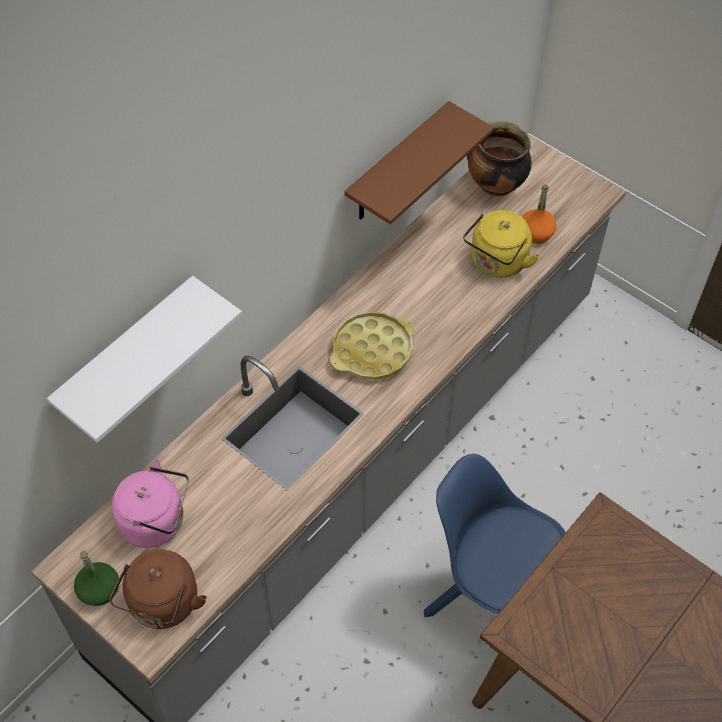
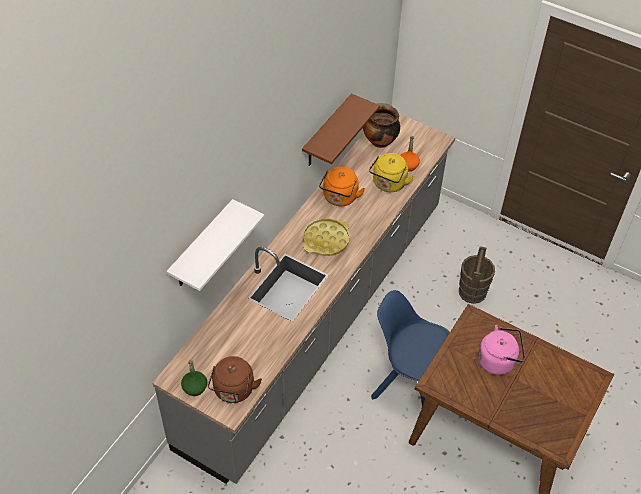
camera: 10 degrees left, 5 degrees down
(157, 522) = (220, 347): pink kettle -> pink kettle (498, 361)
(409, 278) = (339, 198): none -> orange kettle
(623, 450) = (472, 292): none -> brown bucket

